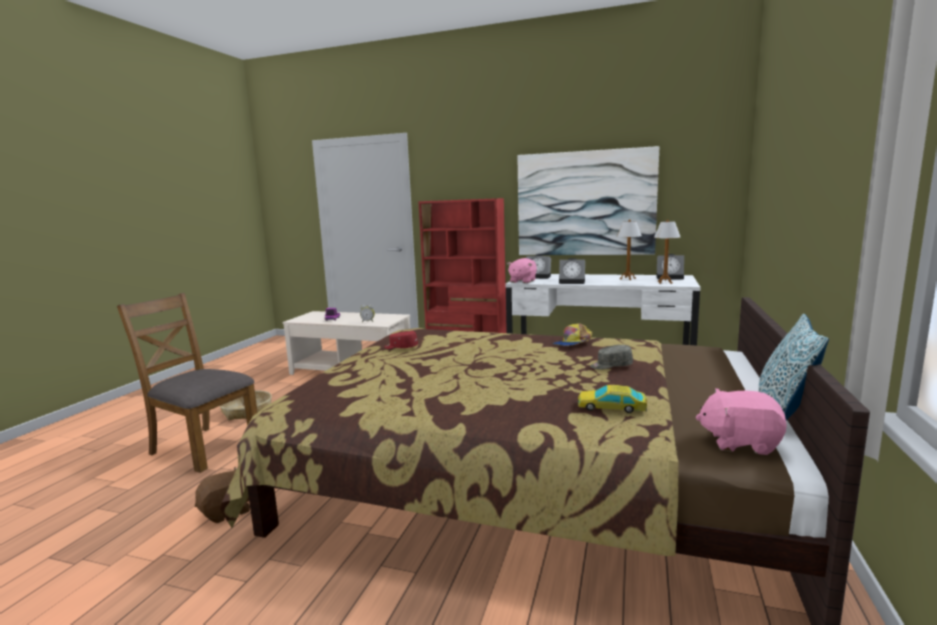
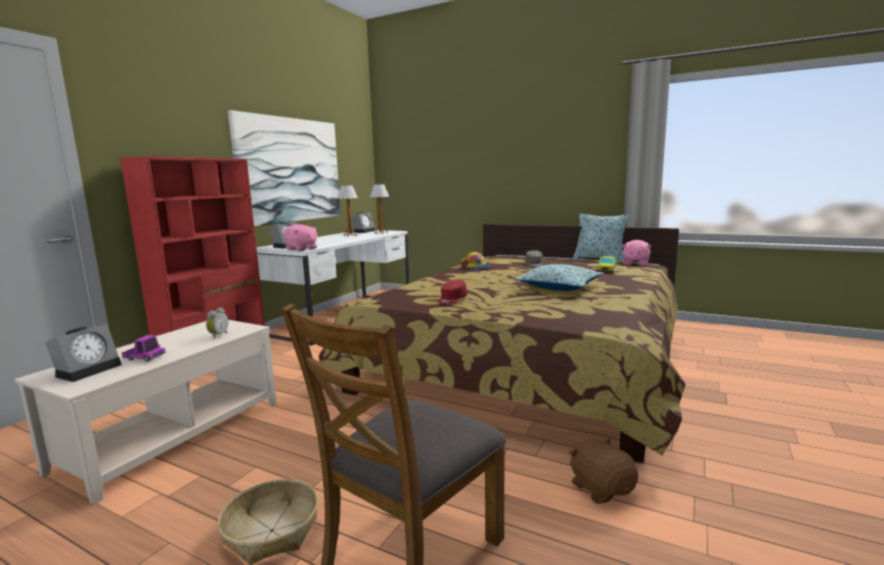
camera: 80 degrees left, 0 degrees up
(458, 381) = (559, 287): none -> pillow
(573, 282) = (337, 242): alarm clock -> alarm clock (89, 369)

